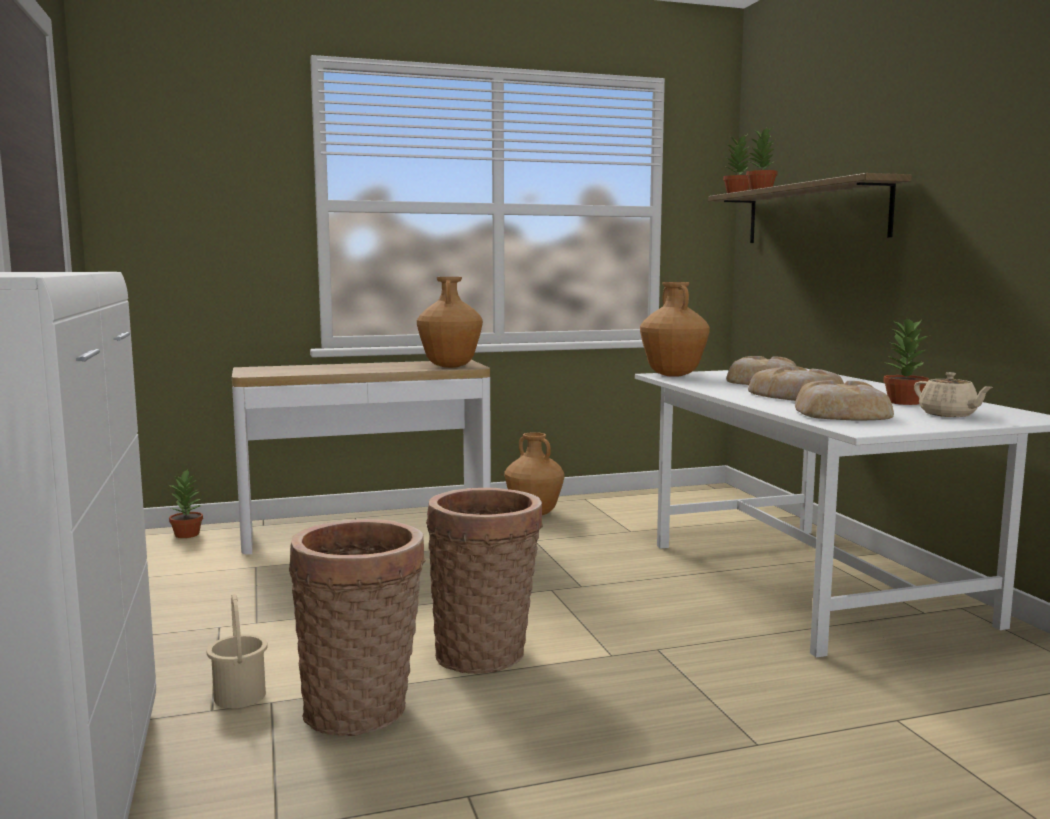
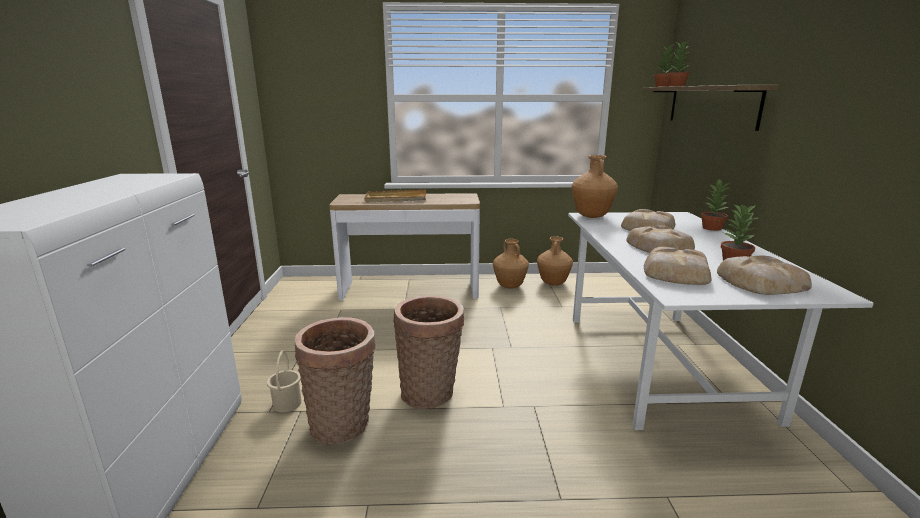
camera: 15 degrees right, 10 degrees up
(188, 534) = (319, 282): potted plant -> potted plant (712, 228)
(343, 368) = (396, 199): none -> beige tray
(450, 366) = (457, 200): brown vase -> brown vase (553, 283)
(949, 415) = (758, 282): beige teapot -> bread

